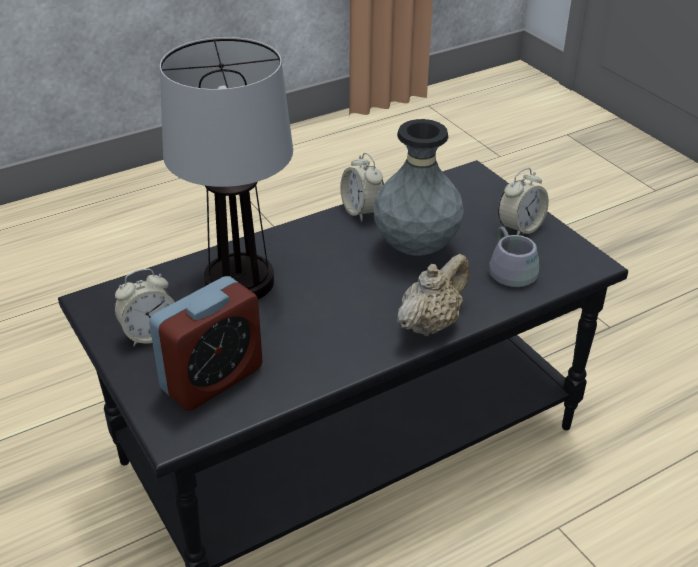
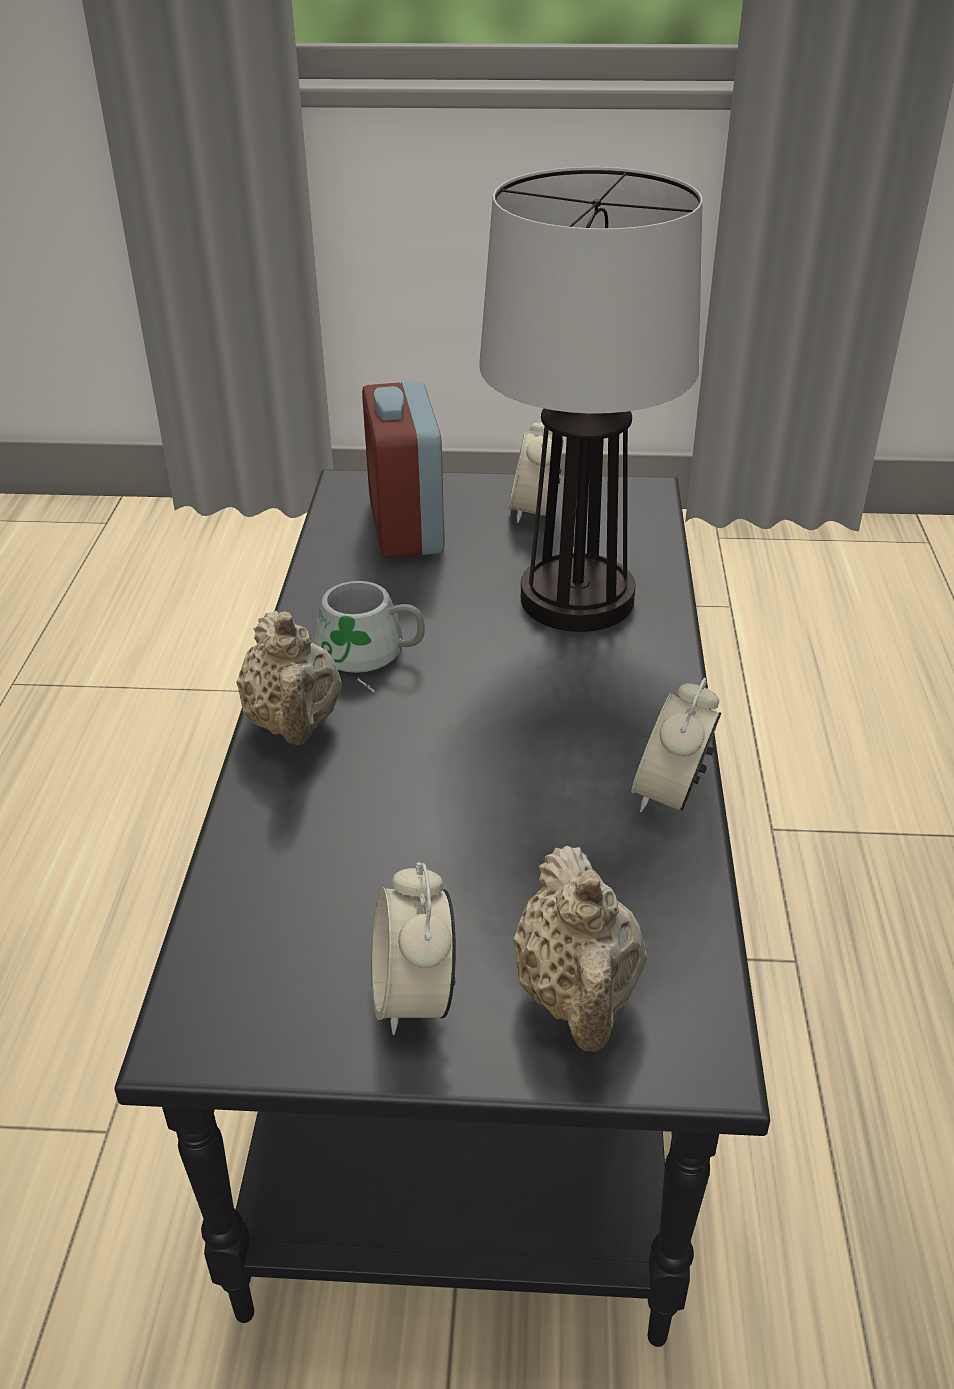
camera: 125 degrees right, 0 degrees up
(362, 211) = (671, 794): alarm clock -> alarm clock turned 75 degrees counterclockwise
(416, 248) = (490, 804): grey vase -> none
(478, 199) = (578, 995): none -> beige teapot
(515, 268) = (307, 900): grey mug -> grey mug (368, 657)

